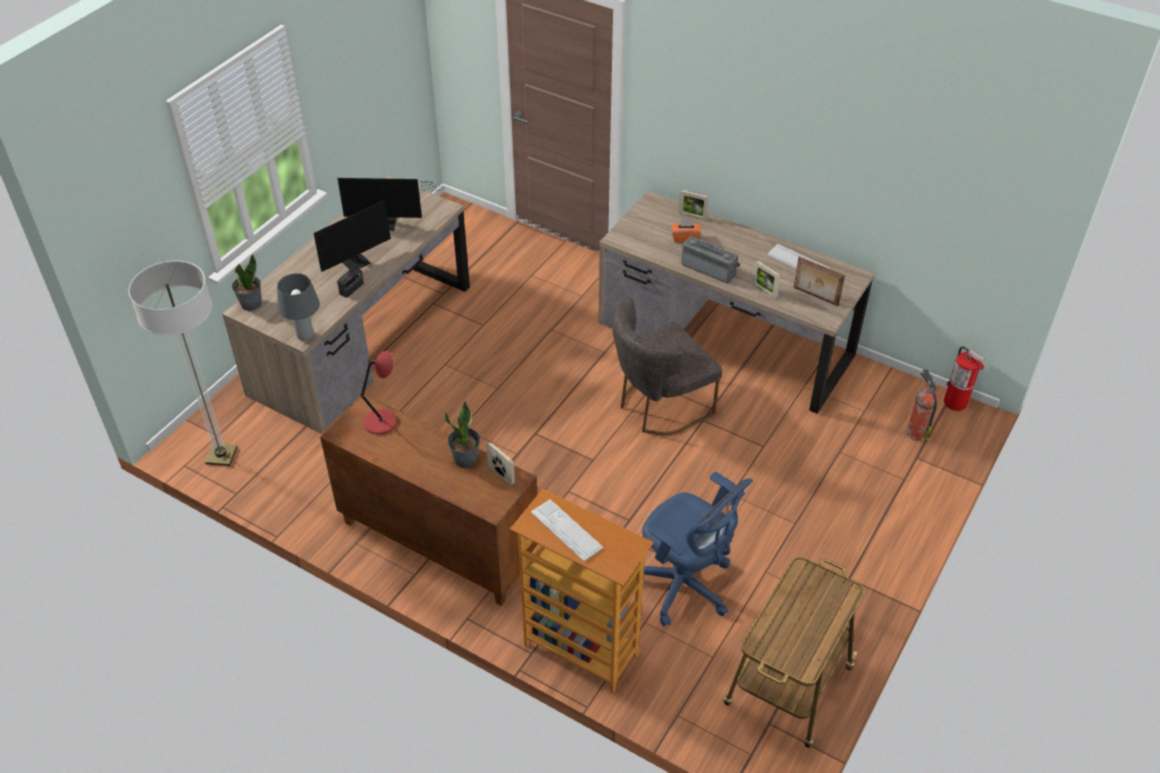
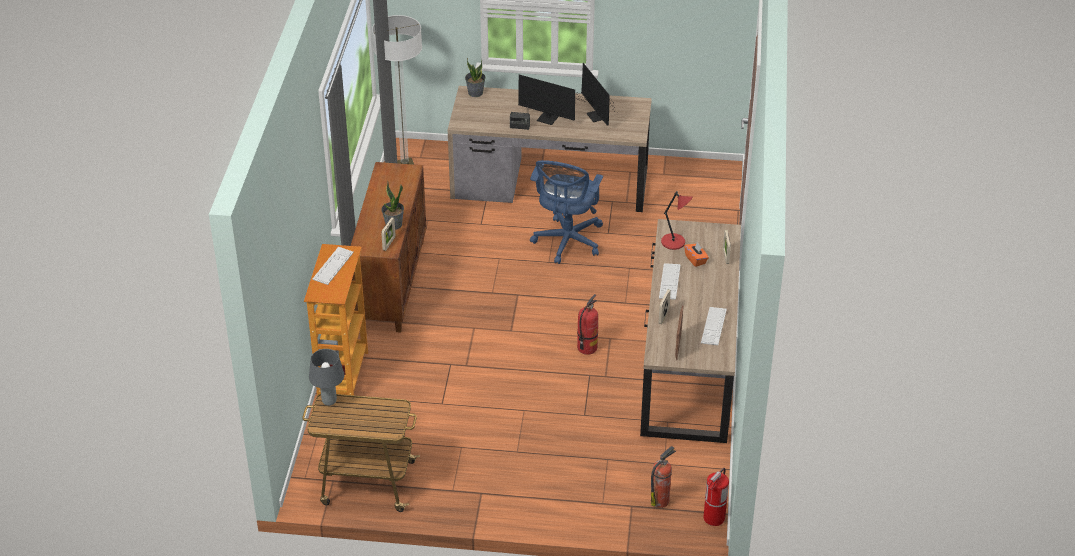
camera: 65 degrees right, 5 degrees down
(306, 336) = (462, 125): grey table lamp -> grey table lamp (329, 401)
(382, 421) = (404, 180): red table lamp -> red table lamp (674, 242)
(658, 407) = (587, 348): grey chair -> fire extinguisher
(684, 586) = (424, 409): blue office chair -> blue office chair (567, 242)
(710, 268) = (669, 282): radio -> keyboard

